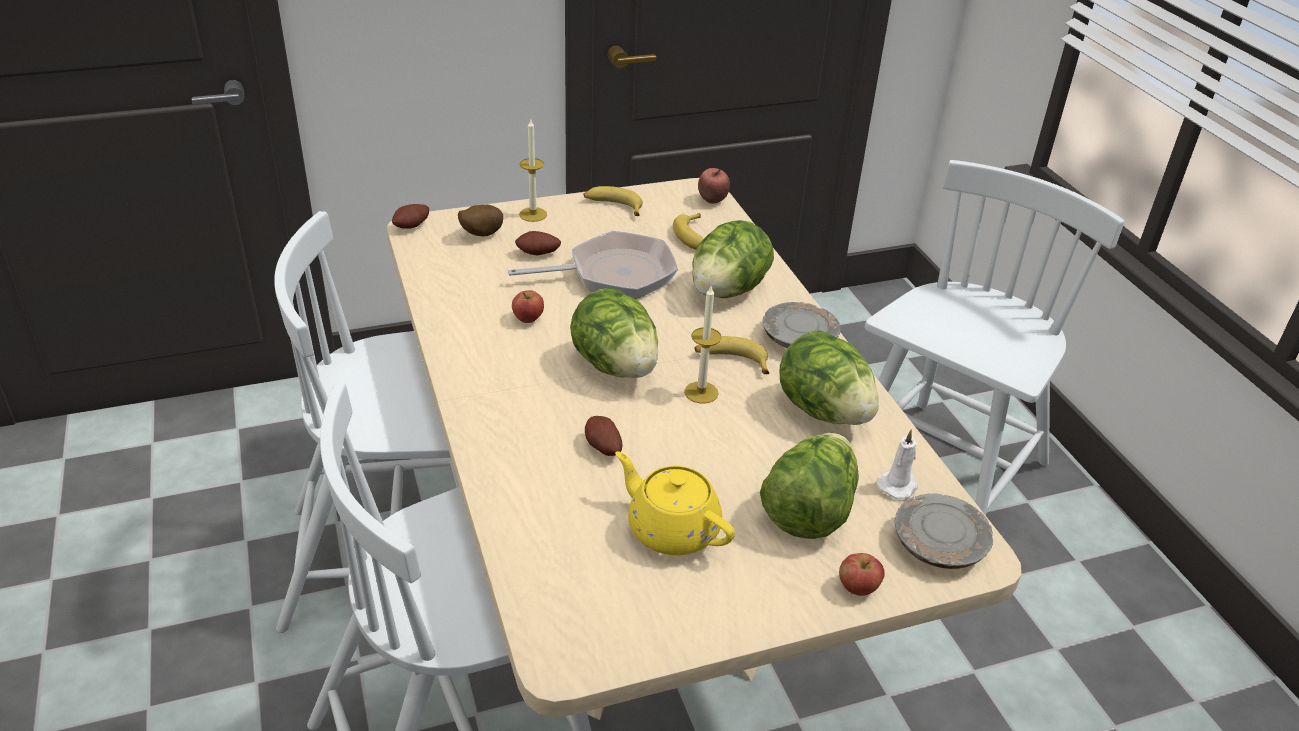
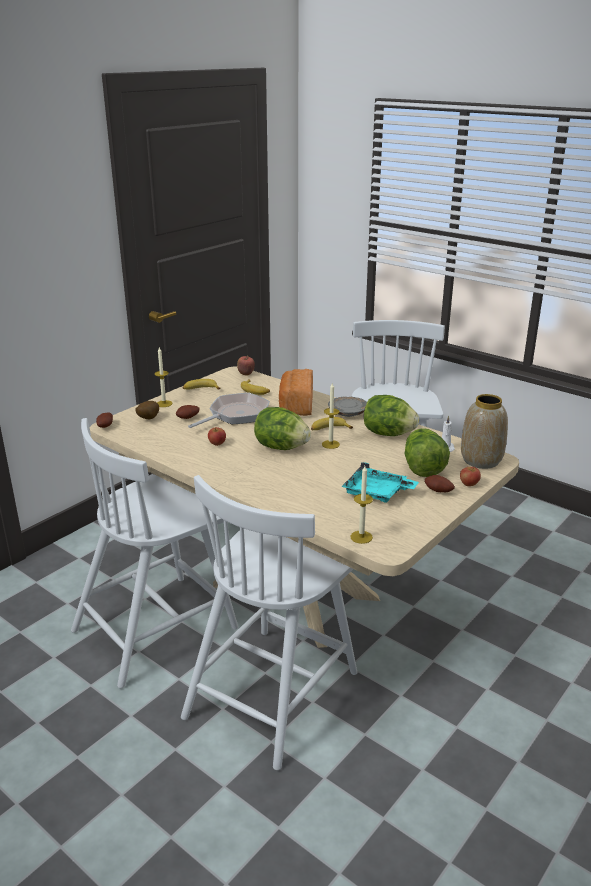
camera: 30 degrees left, 10 degrees down
(547, 609) = (361, 537): none -> candle
(602, 448) = (313, 477): potato -> potato (438, 491)
(671, 529) = (377, 493): yellow teapot -> turquoise tray
(727, 290) = (296, 405): lettuce -> bread
(939, 544) = (481, 460): grey plate -> vase

